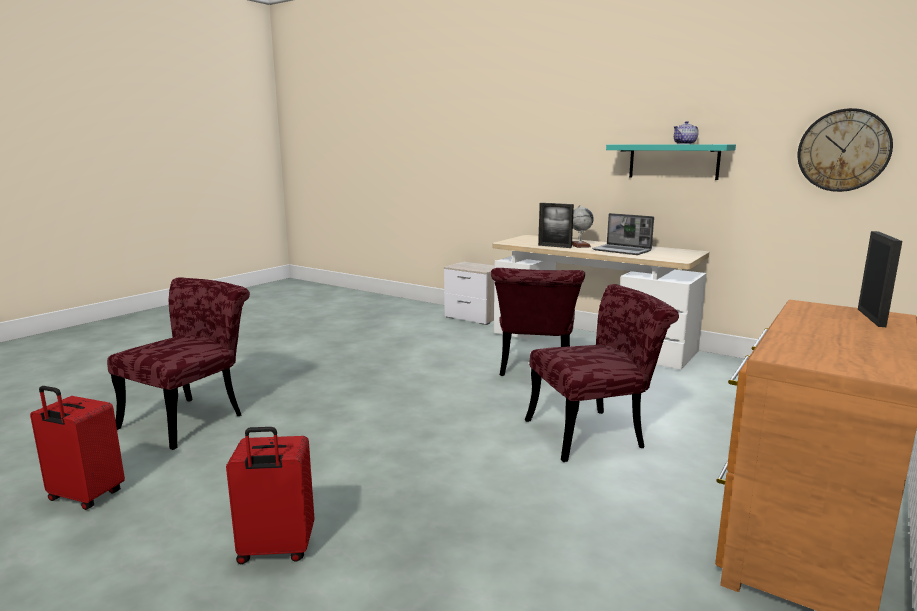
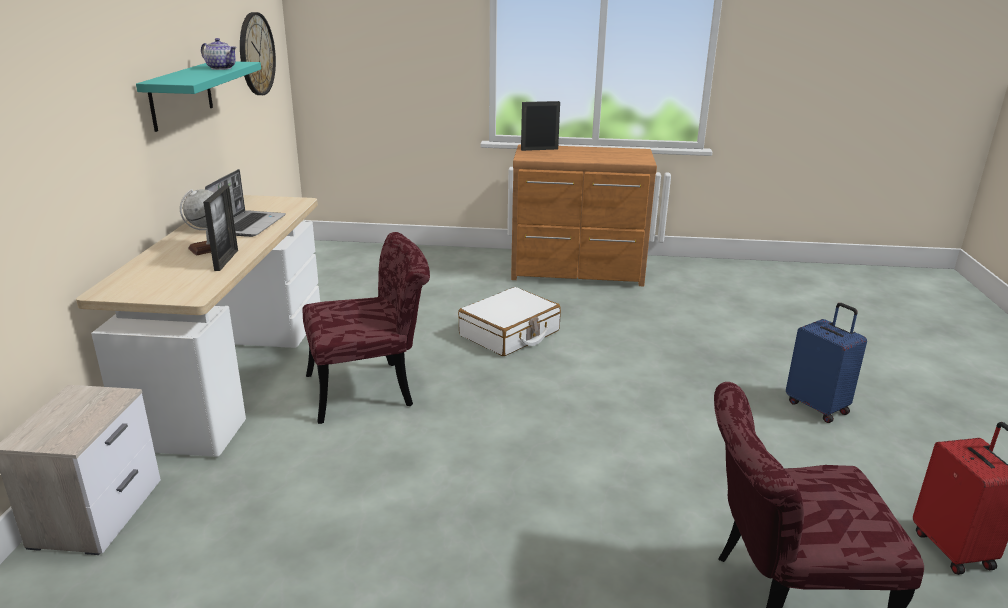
camera: 120 degrees left, 10 degrees up
(276, 550) = (817, 407): red suitcase -> blue suitcase
(595, 432) = (510, 334): red chair -> white suitcase

